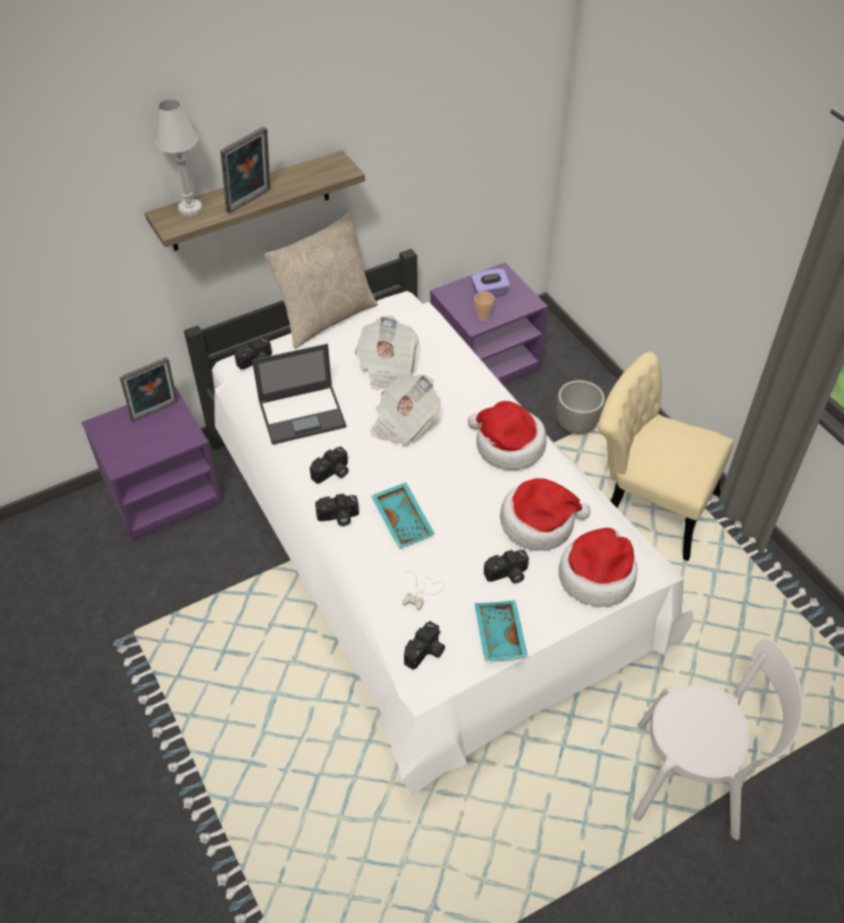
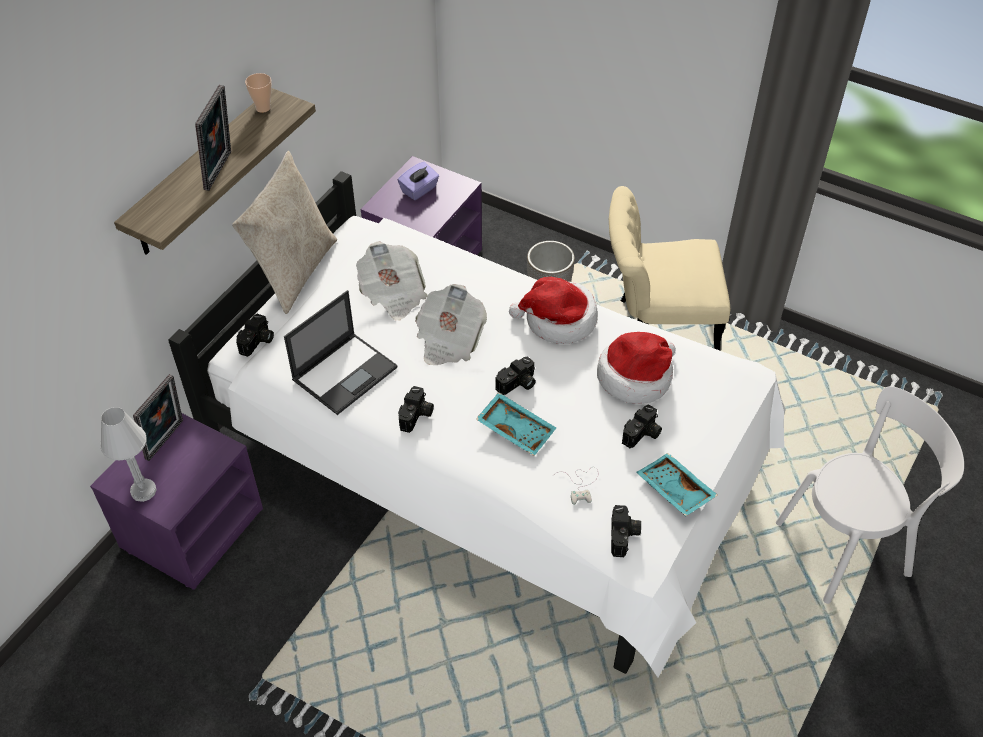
camera: 30 degrees left, 0 degrees up
(190, 209) = (162, 200): white table lamp -> white table lamp (143, 491)
(338, 517) = (454, 454): camera -> camera (517, 384)
(483, 317) = (429, 215): cup -> cup (263, 108)
(596, 575) = (715, 399): hat -> none

